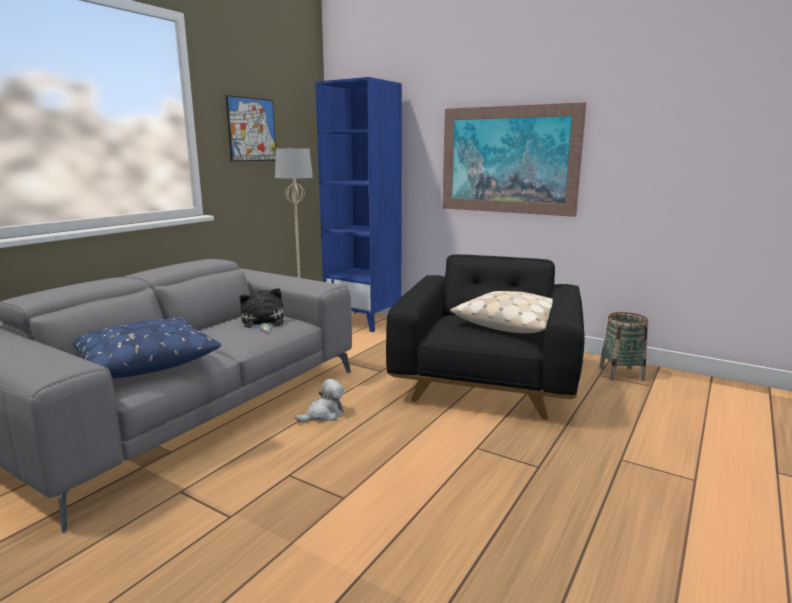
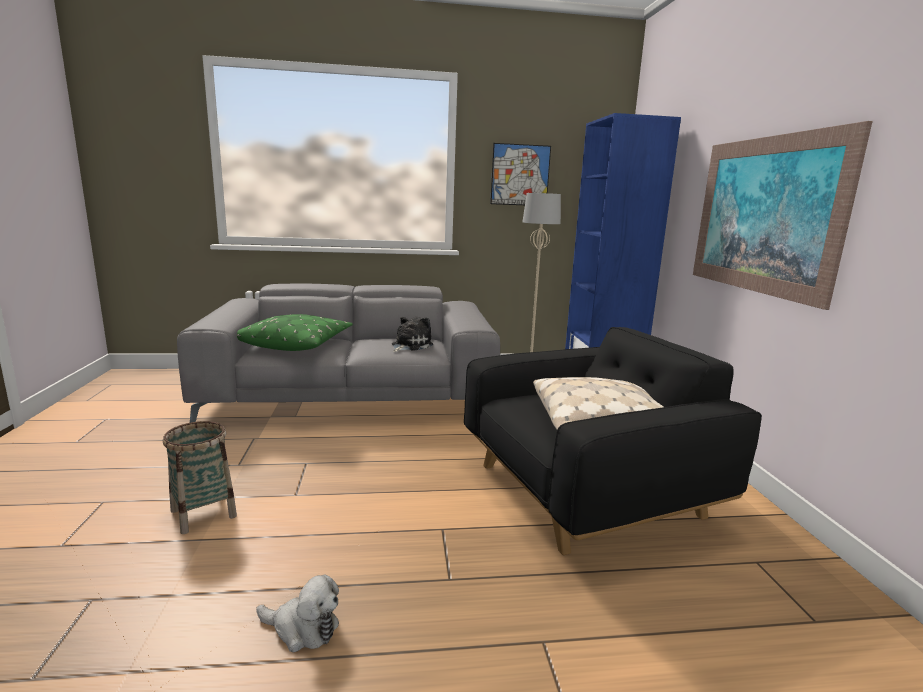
camera: 50 degrees right, 0 degrees up
(144, 361) = (296, 343): blue pillow -> green pillow
(323, 415) = (405, 440): plush toy -> plush toy (302, 628)
(621, 373) = (800, 580): basket -> basket (203, 513)

